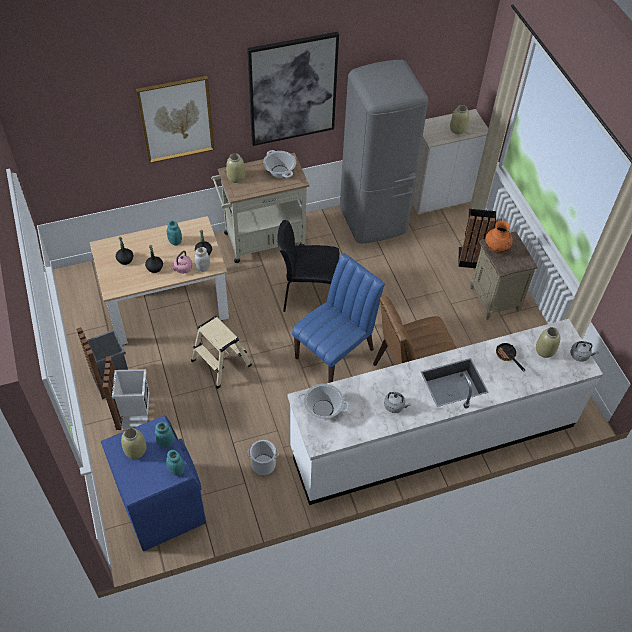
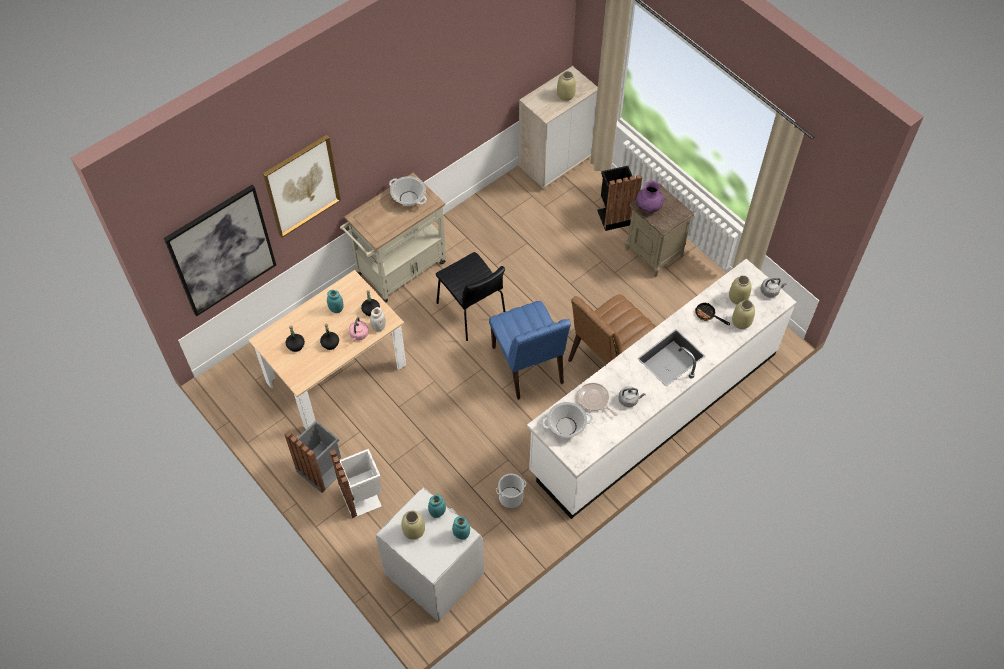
camera: 20 degrees left, 5 degrees up
(163, 505) = (435, 572): blue washing machine -> white washing machine
(221, 363) = (421, 413): beige step ladder -> none
(236, 178) = (368, 220): beige vase -> beige vase (741, 322)
(292, 89) = (405, 115): picture -> picture (222, 251)
(308, 295) = (473, 312): black chair -> black chair turned 105 degrees counterclockwise
(334, 354) = (527, 364): blue chair -> blue chair turned 135 degrees clockwise
(361, 394) = (594, 400): none -> frying pan
(375, 221) = (503, 210): grey fridge -> none
(496, 248) = (649, 207): orange vase -> purple vase

